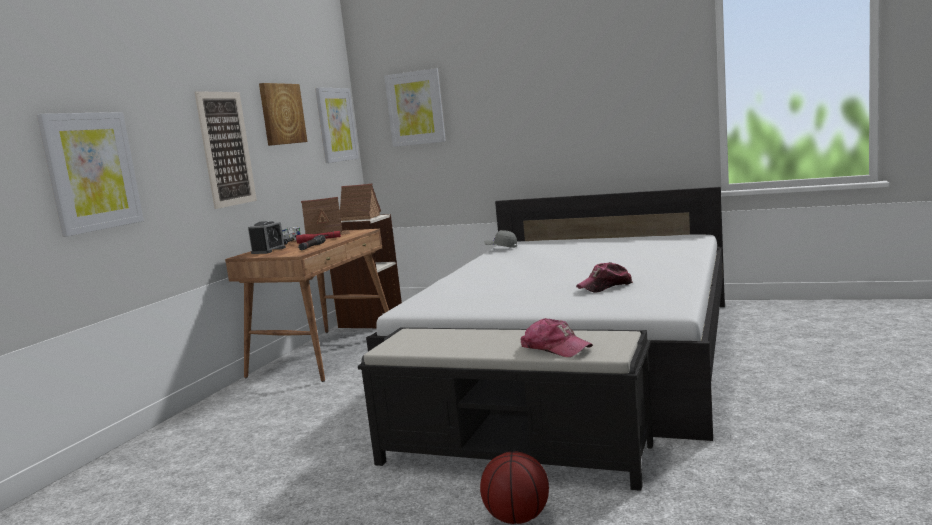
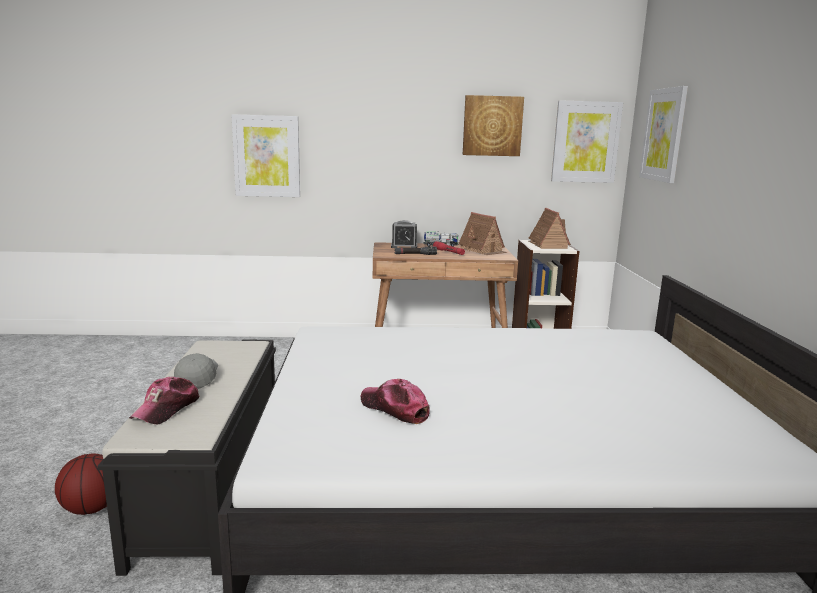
camera: 65 degrees right, 5 degrees up
(226, 149) = (405, 153): picture -> none
(501, 247) = (600, 331): grey cap -> grey cap (197, 378)

